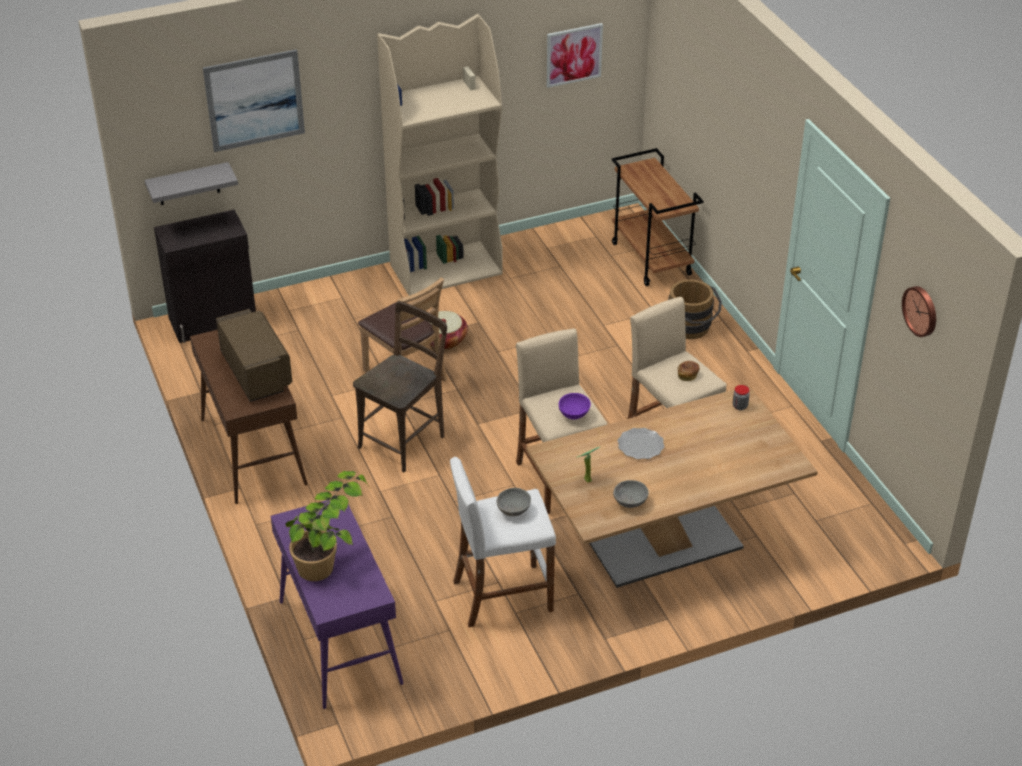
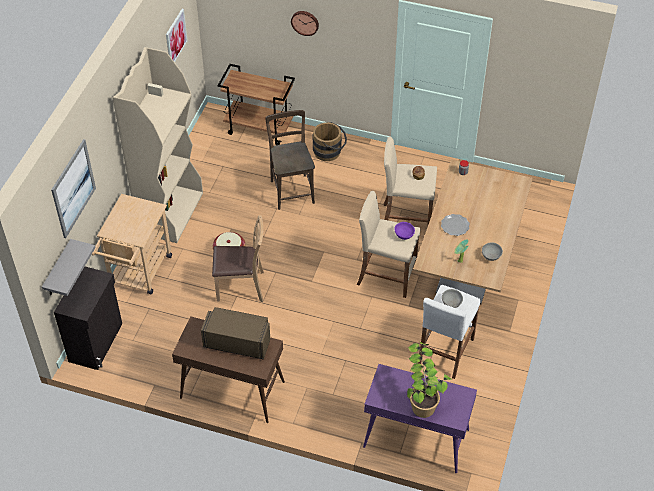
camera: 50 degrees left, 10 degrees up
(335, 296) = (138, 274): none -> beige cart
(405, 439) = (292, 318): brown chair -> brown chair (291, 189)
(921, 310) = (535, 66): wall clock -> wall clock (305, 22)

